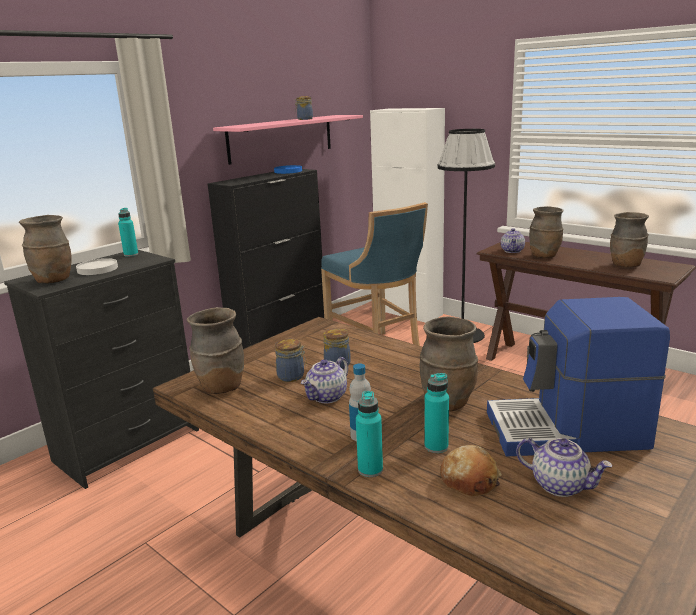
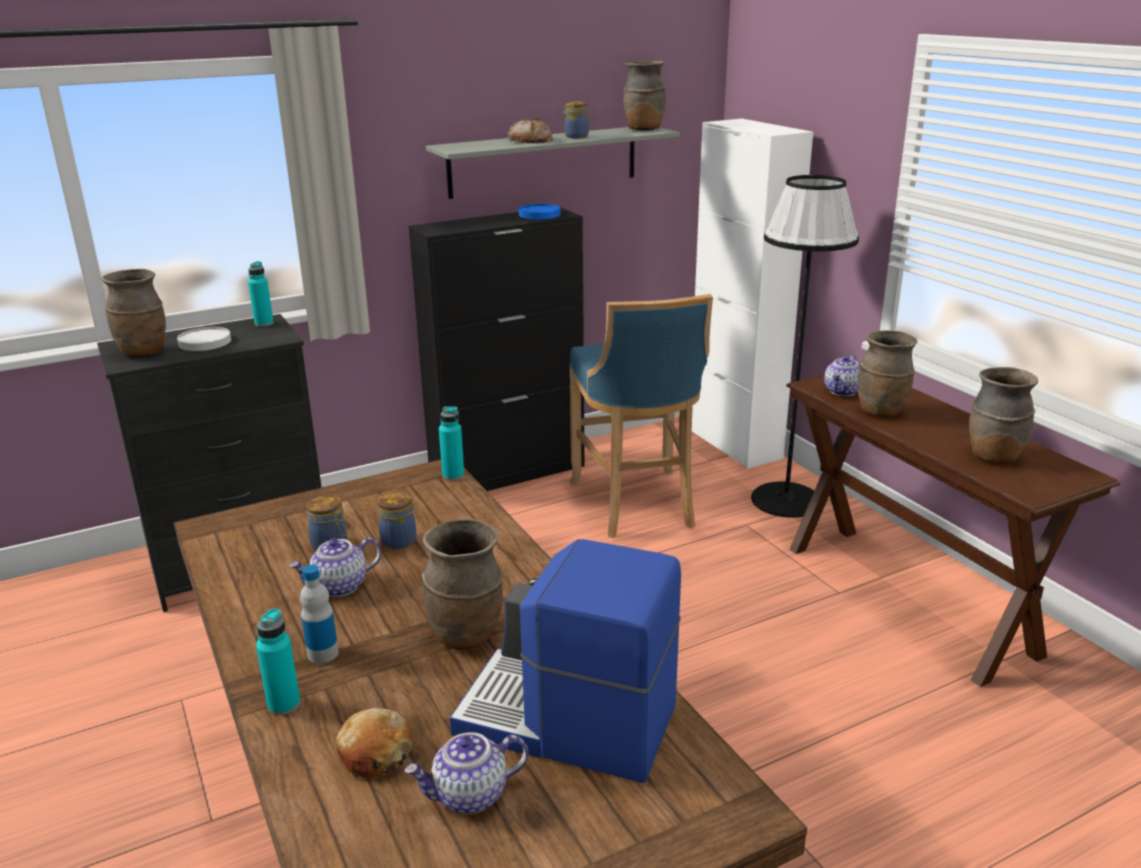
camera: 20 degrees right, 5 degrees up
(221, 388) = (240, 541): brown vase -> brown vase (643, 129)
(279, 121) = (530, 140): none -> bread
(281, 138) = (544, 161): pink shelf -> grey shelf
(436, 446) = (387, 695): turquoise bottle -> turquoise bottle (453, 475)
(560, 485) = (470, 796): teapot -> teapot turned 105 degrees clockwise

